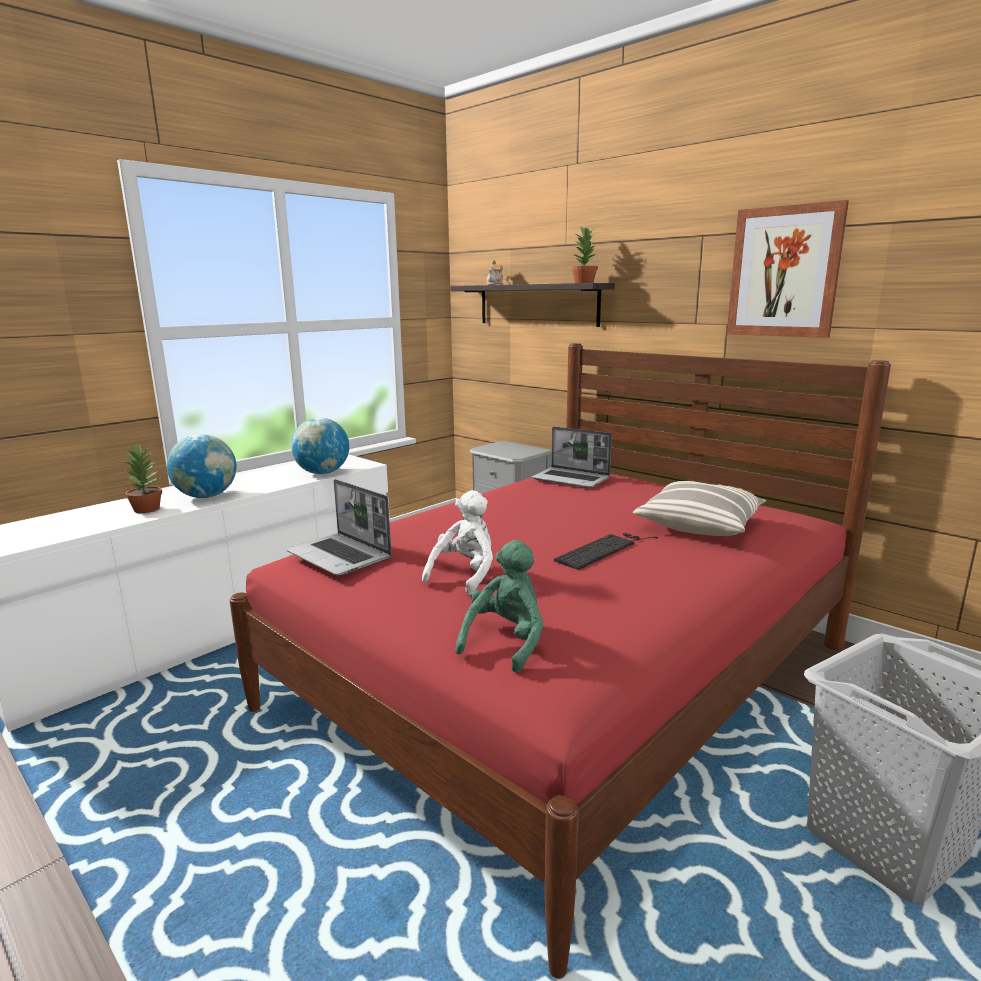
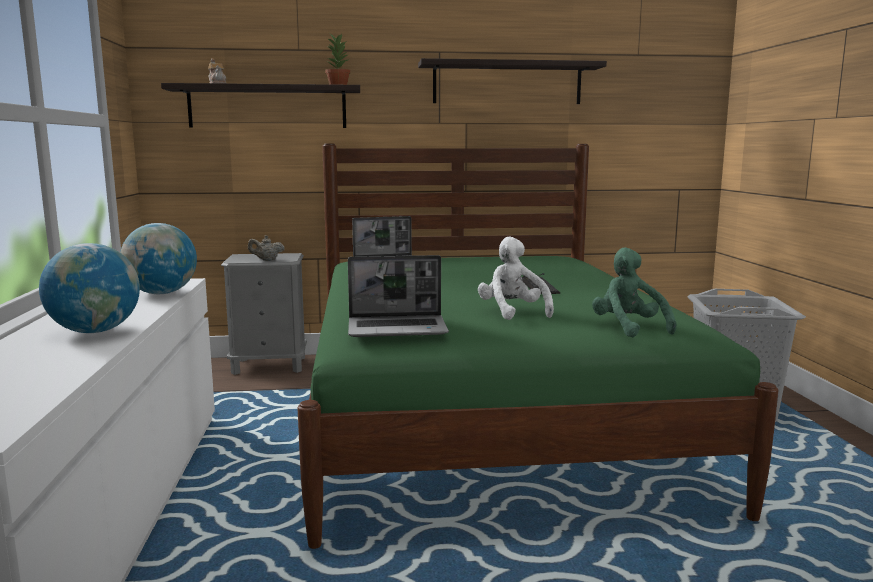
camera: 50 degrees left, 5 degrees down
(147, 509) = (59, 354): potted plant -> none
(502, 453) = (266, 260): none -> beige teapot
(565, 676) = (486, 416): red bed -> green bed
(699, 525) = (539, 266): pillow -> none
(784, 272) = (507, 83): picture -> shelf

